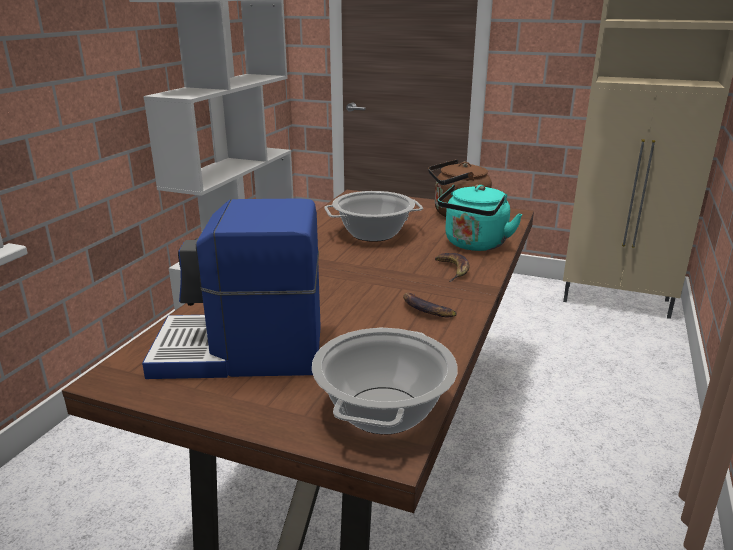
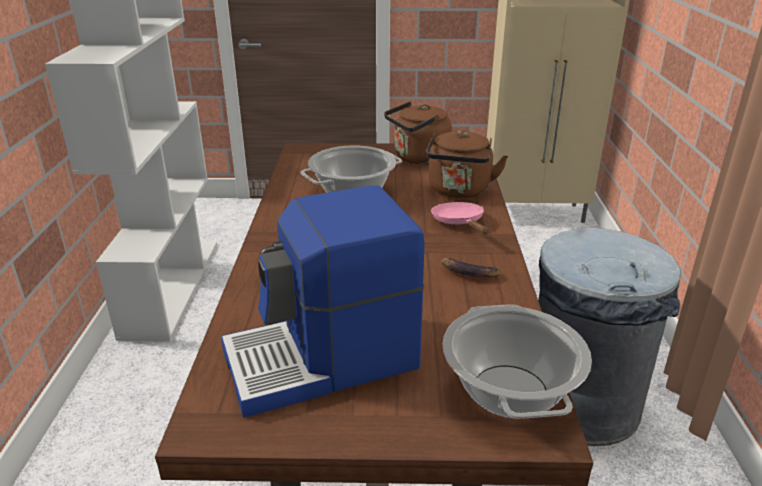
camera: 20 degrees left, 5 degrees up
(452, 270) = (459, 223): banana -> pink frying pan
(474, 245) = (459, 191): turquoise kettle -> brown kettle
(573, 489) = (582, 404): none -> grey trash can

